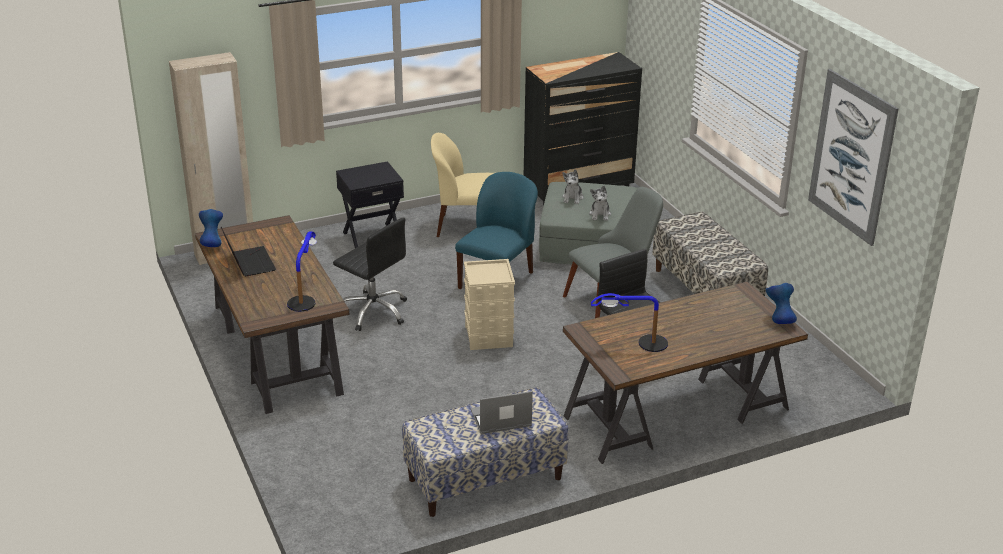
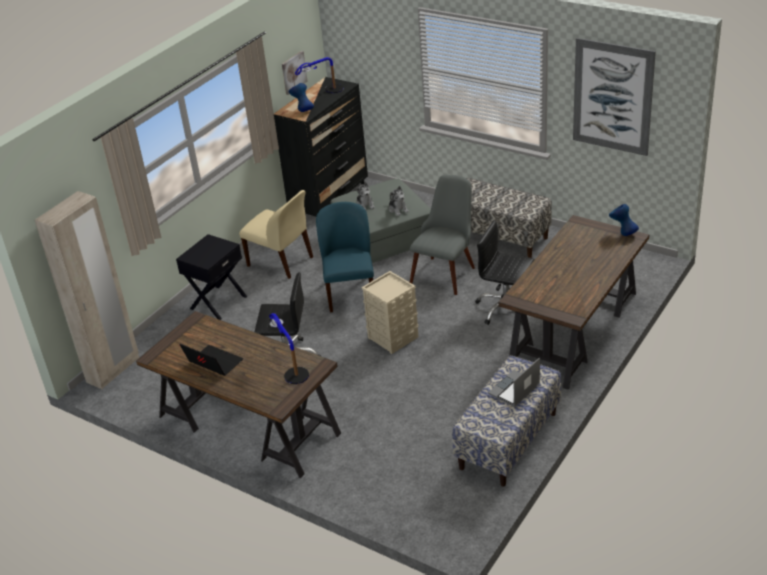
camera: 30 degrees left, 5 degrees up
(212, 244) = (163, 362): blue vase -> blue vase (302, 110)
(467, 227) = (281, 262): beige chair -> beige chair turned 120 degrees counterclockwise
(571, 31) = (293, 72): none -> picture
(636, 343) = (559, 291): table lamp -> table lamp (325, 92)

